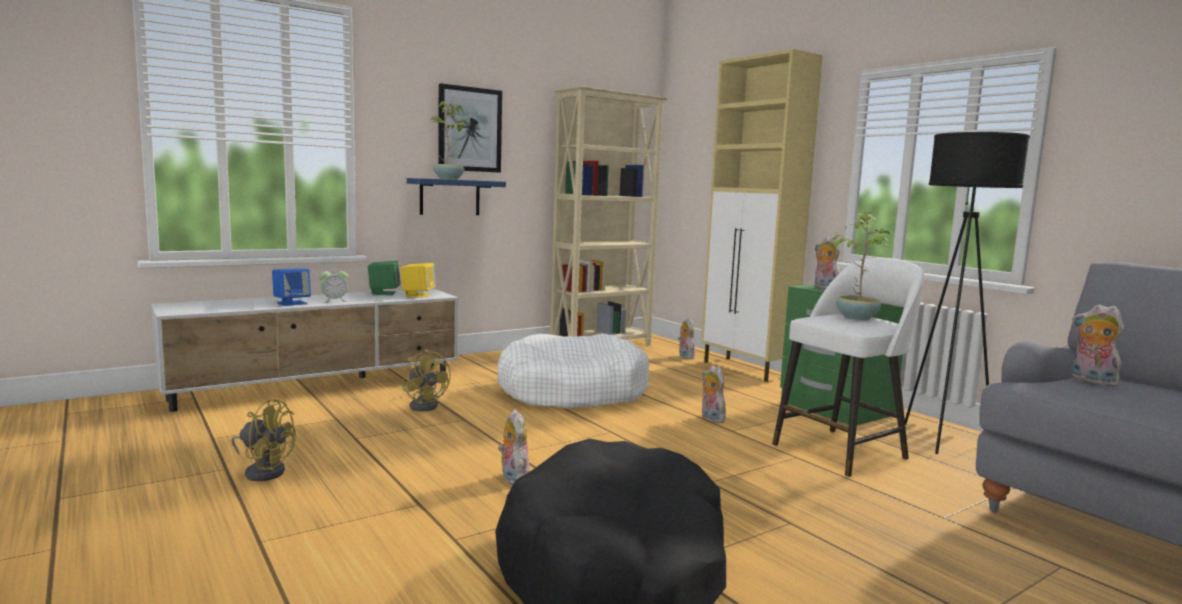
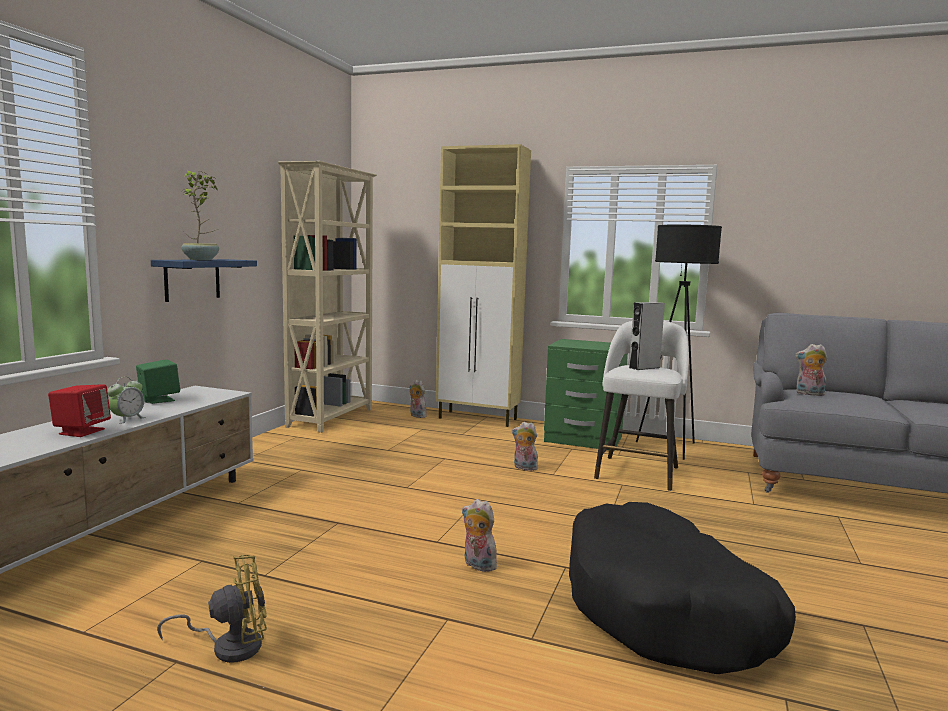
camera: 35 degrees left, 0 degrees up
(291, 303) = (81, 431): blue speaker -> red speaker
(418, 295) = (204, 396): yellow speaker -> none
(426, 405) = (273, 518): yellow fan -> none
(469, 129) = (207, 202): picture -> none
(572, 391) = (383, 469): white dog bed -> none
(824, 288) = (572, 344): plush toy -> none
(856, 317) = (644, 367): potted plant -> grey speaker

